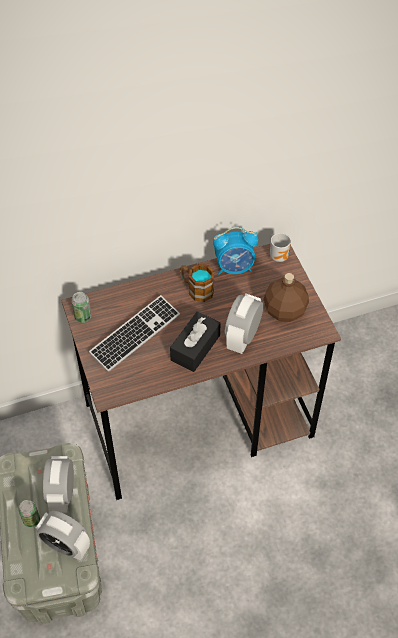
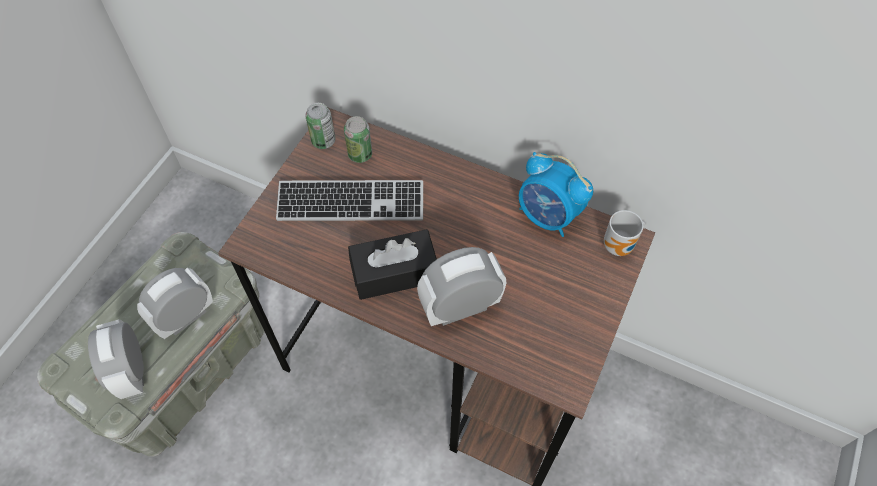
camera: 45 degrees right, 5 degrees up
(31, 520) = (135, 316): can -> can (360, 154)
(196, 289) = (474, 206): mug -> none
(285, 311) = (549, 319): brown bottle -> none

